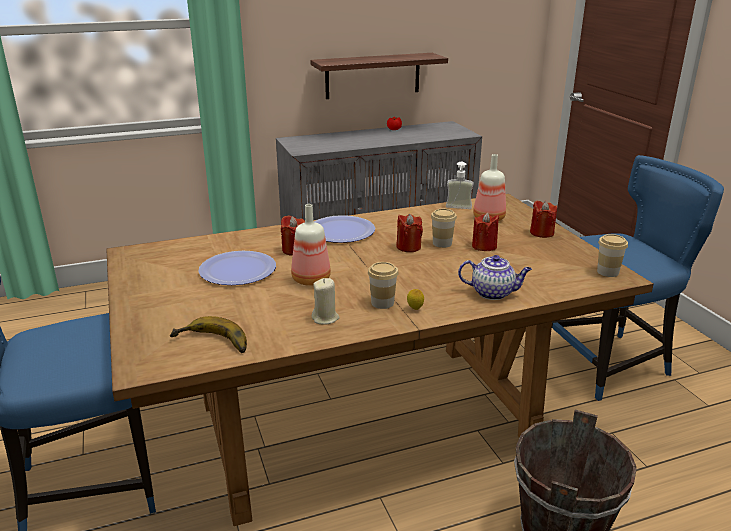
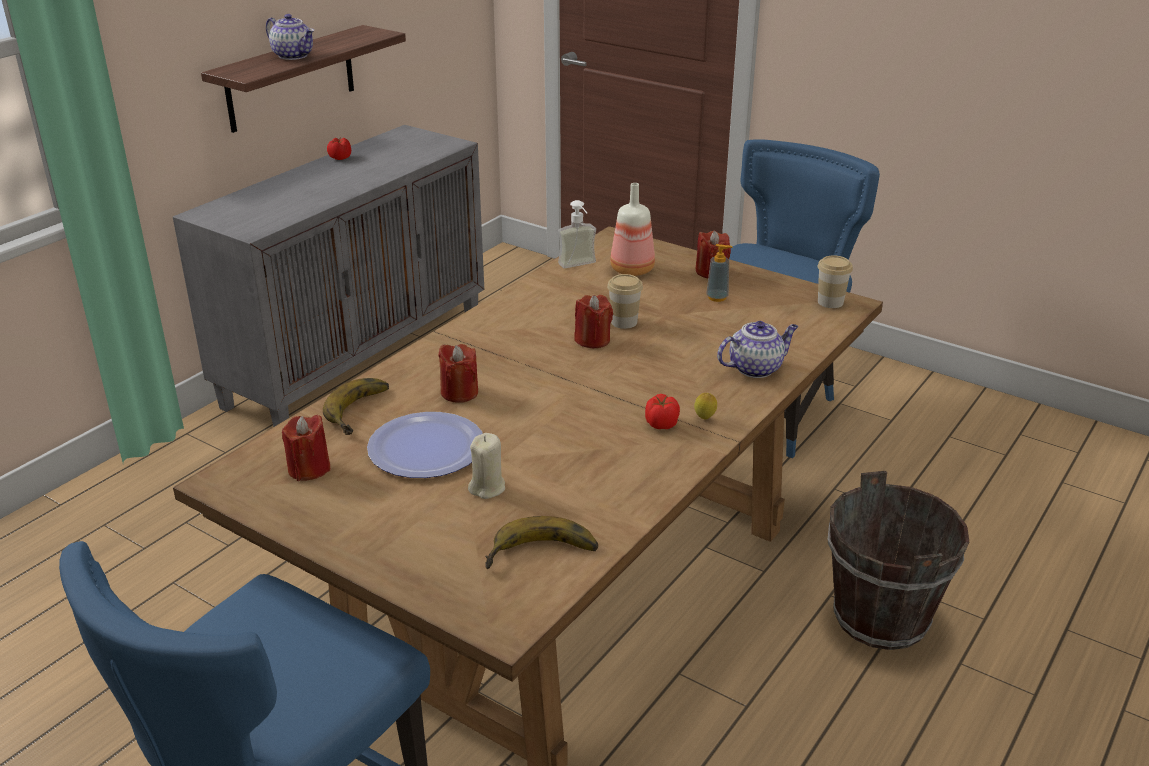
camera: 35 degrees left, 5 degrees up
(235, 243) = (364, 411): none -> banana
(310, 280) = (538, 427): bottle -> none
(325, 318) = (625, 469): beige candle -> beige candle (487, 488)
(341, 231) = (480, 344): plate -> none
(368, 59) = (294, 56): none -> teapot
(382, 303) = (661, 424): cup -> tomato
(484, 246) = (674, 311): red candle -> red candle (309, 469)
(525, 247) = (717, 297): none -> soap dispenser

